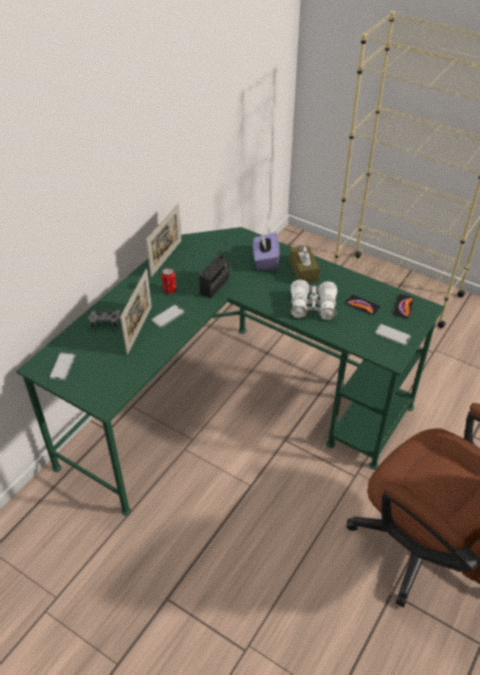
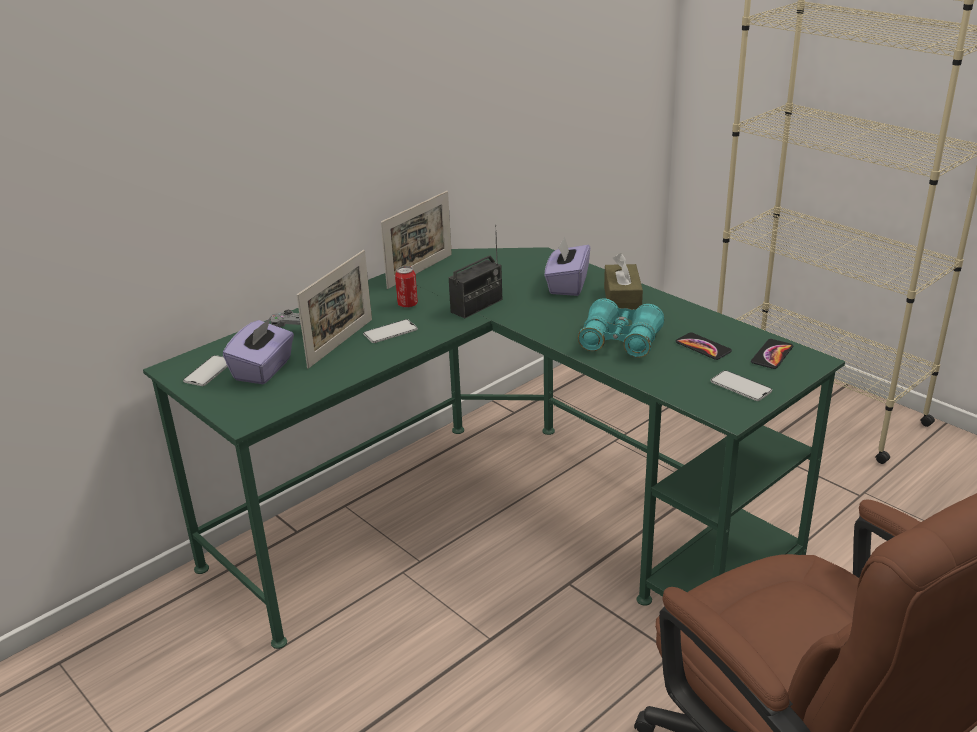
camera: 15 degrees right, 15 degrees down
(98, 360) = (264, 370): none -> purple tissue box
(313, 306) = (620, 341): white binoculars -> turquoise binoculars

